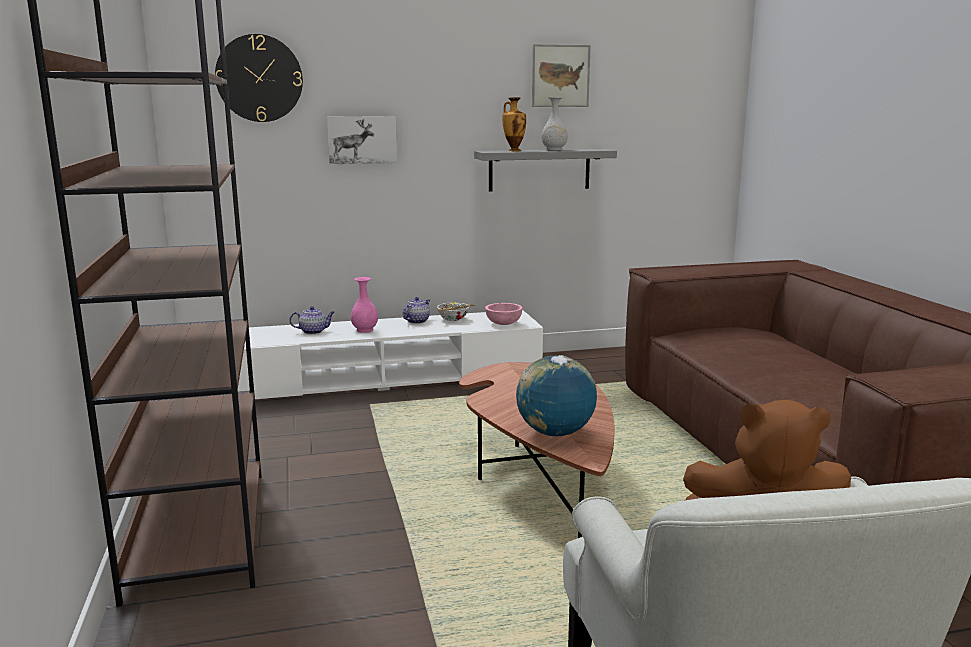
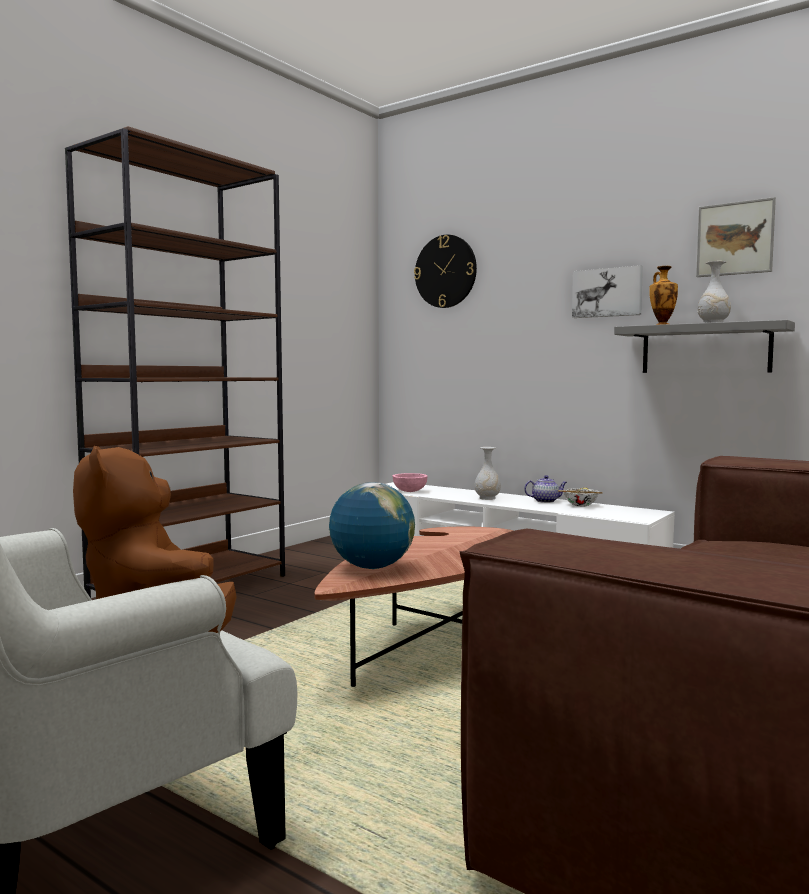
camera: 50 degrees right, 10 degrees down
(313, 331) = (450, 493): teapot -> none
(362, 139) = (521, 320): picture -> picture (607, 292)
(365, 330) = (487, 498): pink vase -> white vase
(503, 323) = (616, 515): pink bowl -> pink bowl (409, 491)

